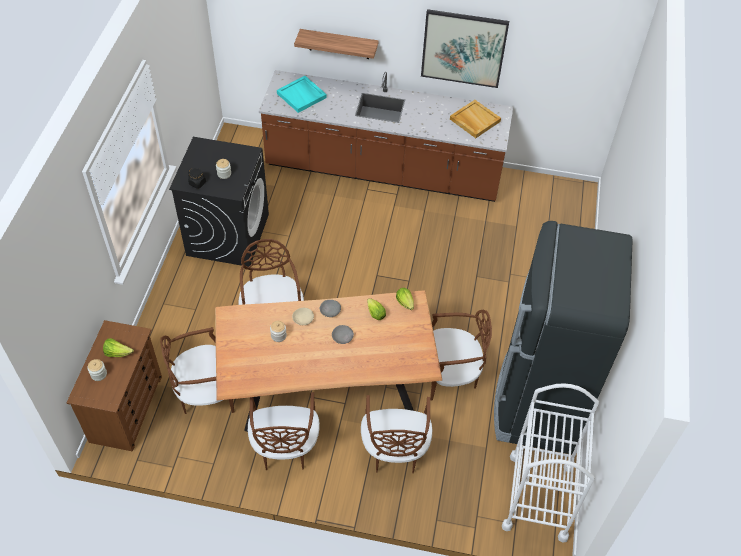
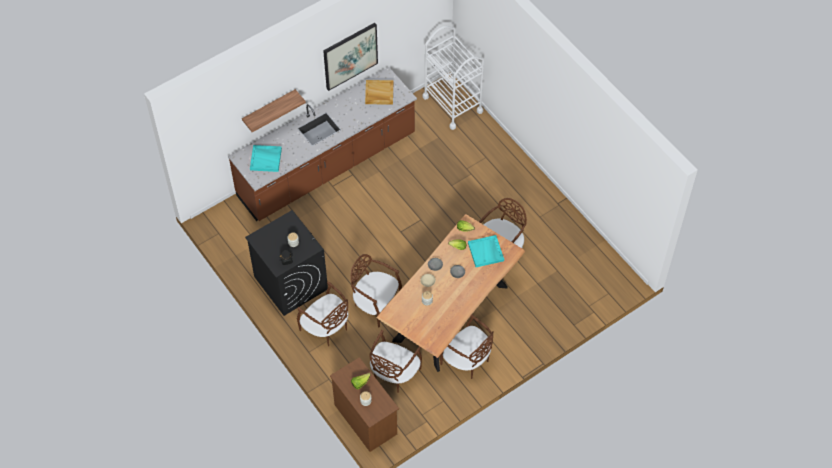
camera: 45 degrees left, 5 degrees up
(394, 451) = (518, 312): brown chair -> brown chair (326, 328)
(397, 343) = (486, 252): none -> turquoise tray
(536, 403) = (555, 227): black fridge -> none
(538, 496) = (604, 271): white cart -> white cart (452, 104)

